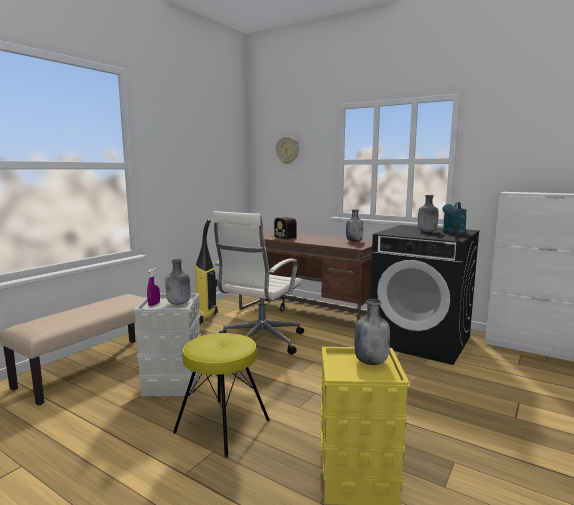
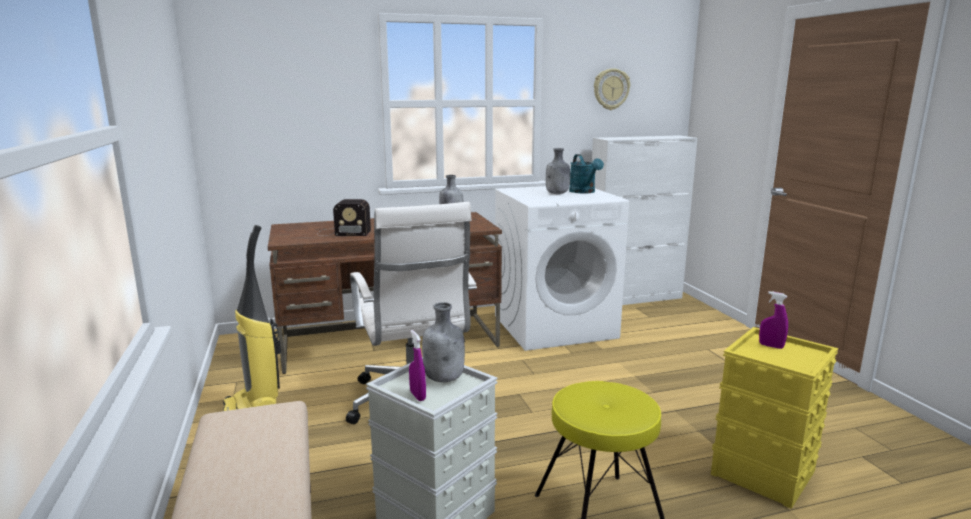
camera: 50 degrees left, 5 degrees up
(287, 150) = (281, 83): wall clock -> wall clock (611, 89)
(371, 361) = (771, 346): grey bottle -> purple spray bottle
(421, 341) = (555, 326): black washing machine -> white washing machine

